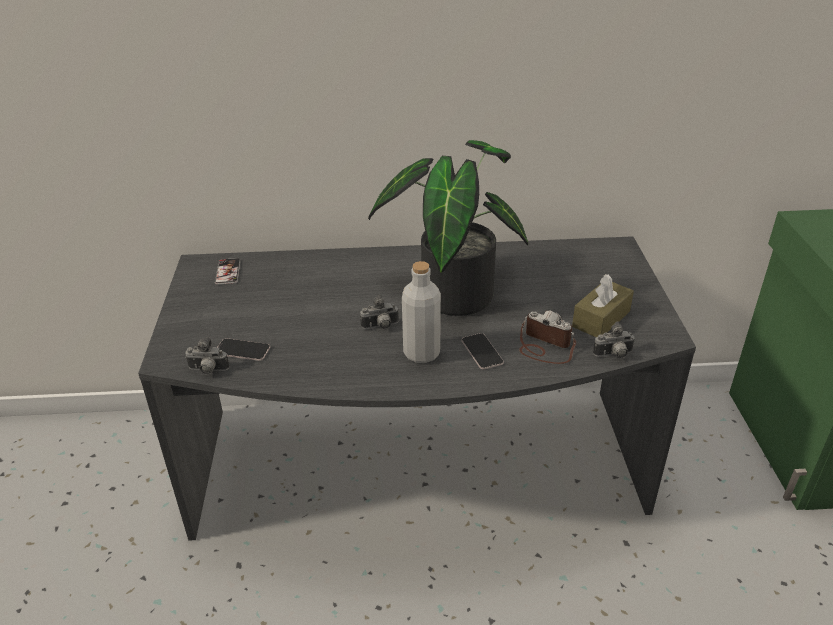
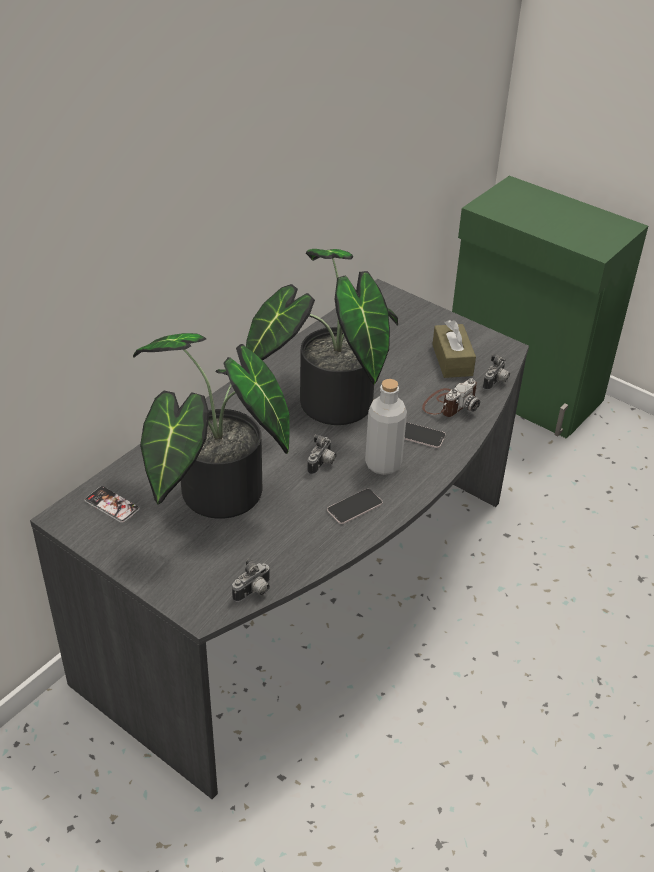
camera: 50 degrees left, 5 degrees up
(242, 350) = (251, 557): phone -> phone (354, 507)
(285, 301) = (212, 496): none -> potted plant
(544, 346) = (449, 404): camera -> camera turned 150 degrees clockwise

